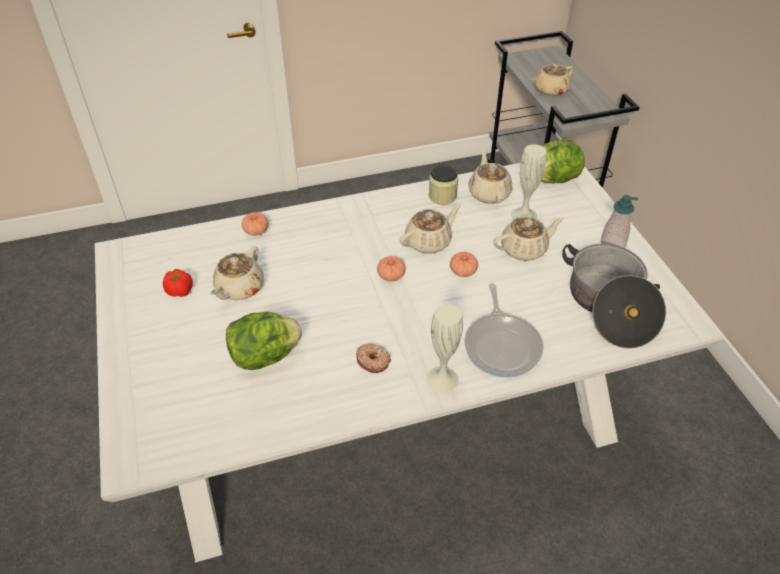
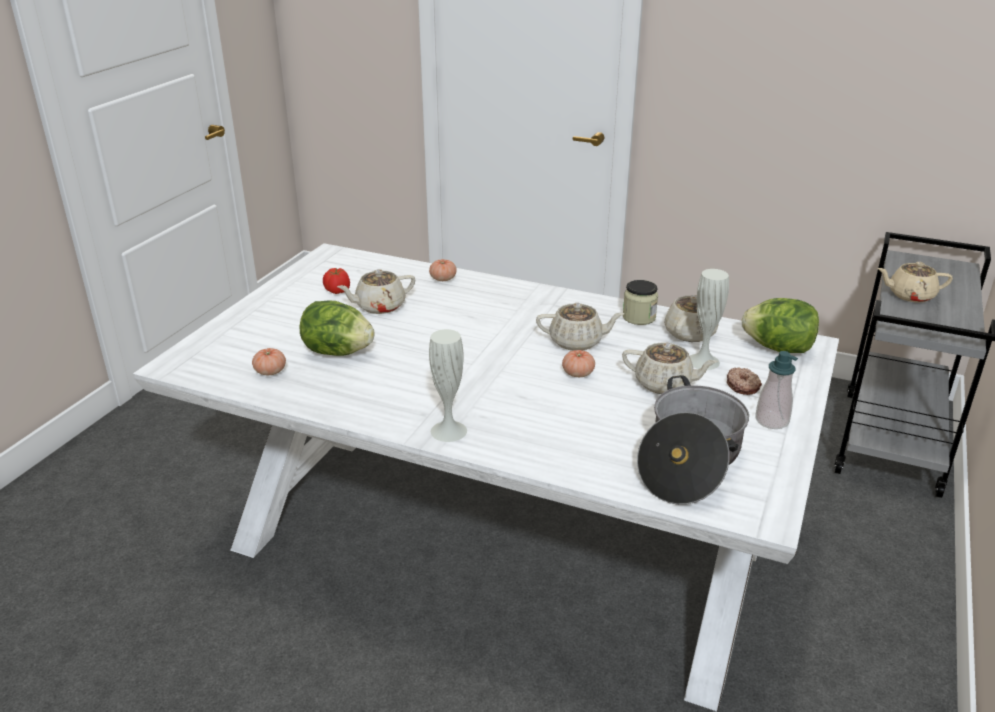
camera: 40 degrees right, 15 degrees down
(373, 361) = (411, 393): donut -> donut (743, 386)
(391, 276) = (508, 349): tomato -> tomato (270, 371)
(502, 345) = (536, 436): frying pan -> none

